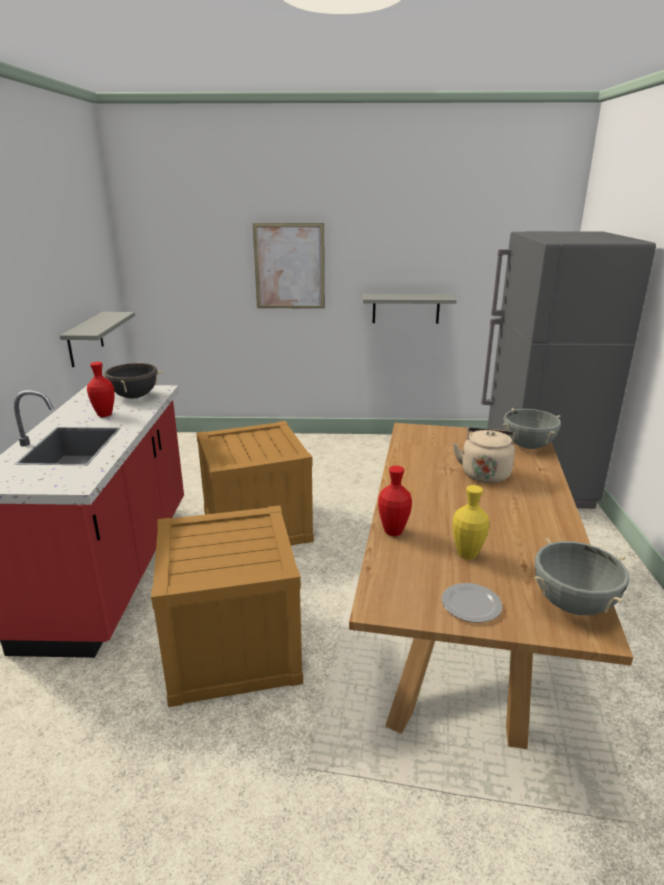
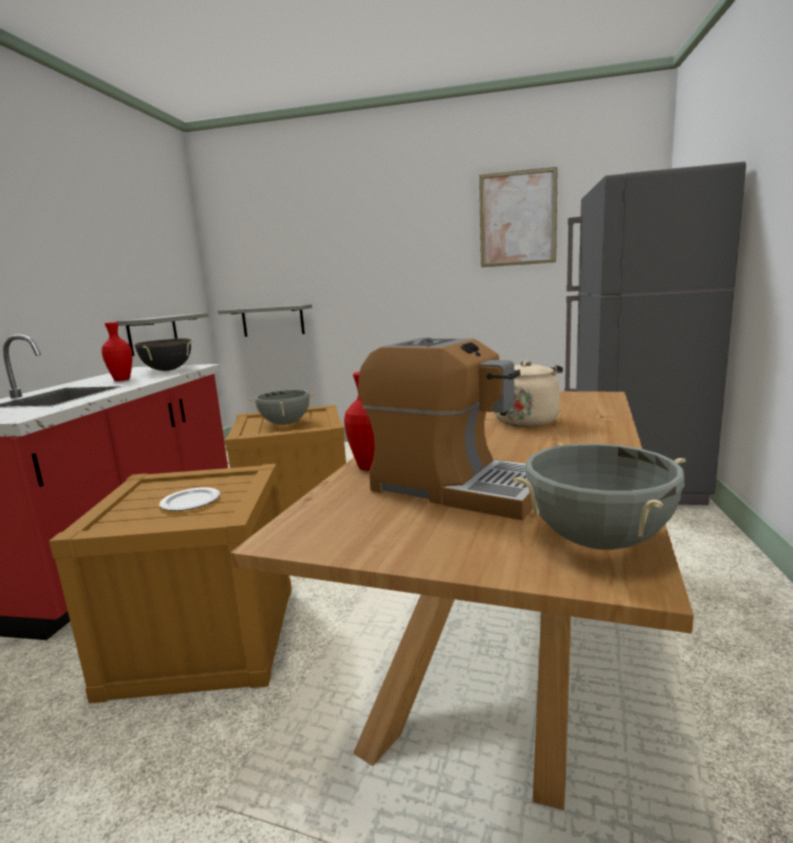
camera: 10 degrees right, 10 degrees down
(289, 266) = (362, 268): picture -> picture (517, 218)
(406, 308) = (482, 303): grey shelf -> grey shelf (273, 321)
(467, 554) = (457, 487): yellow vase -> coffee machine
(472, 605) = (430, 538): plate -> plate (191, 502)
(527, 446) = (593, 401): grey cooking pot -> grey cooking pot (285, 424)

